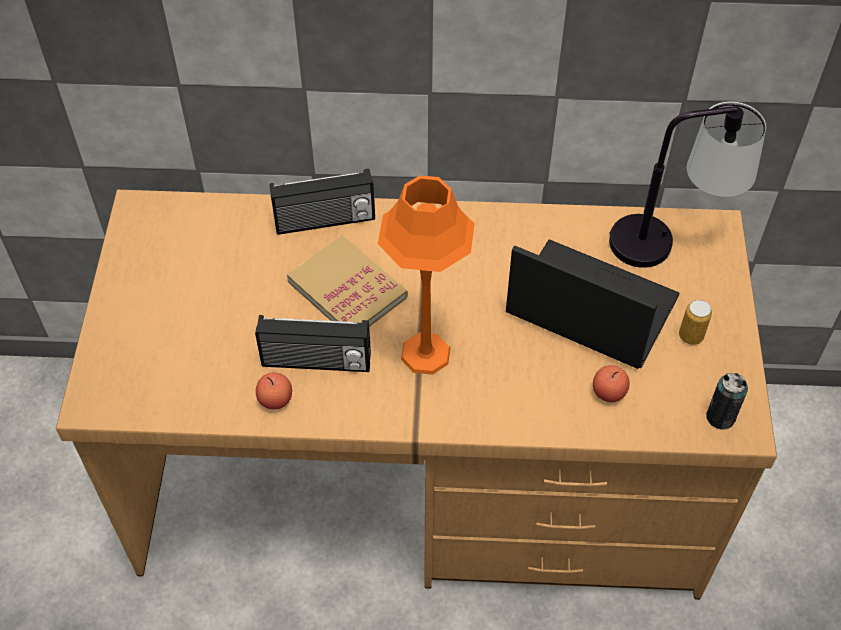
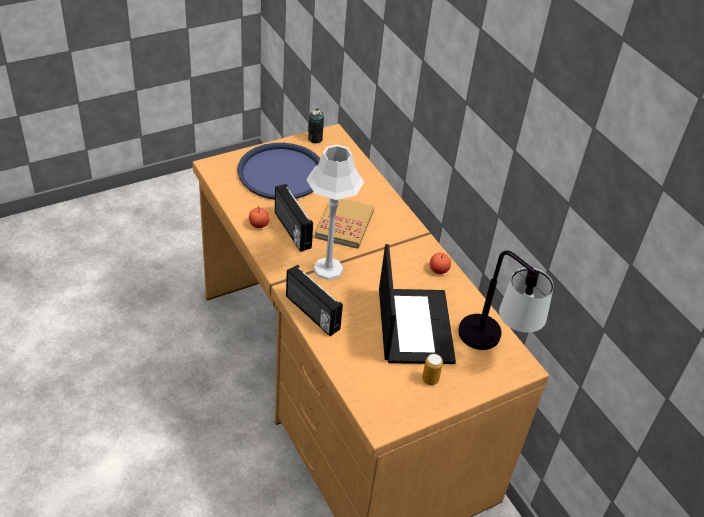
camera: 55 degrees right, 10 degrees down
(176, 316) = (281, 172): none -> blue tray
(325, 221) = (381, 200): radio -> radio (311, 313)
(426, 354) = (328, 269): orange table lamp -> grey table lamp
(608, 392) = (360, 354): apple -> apple (438, 270)
(720, 417) = (381, 412): can -> can (315, 139)

